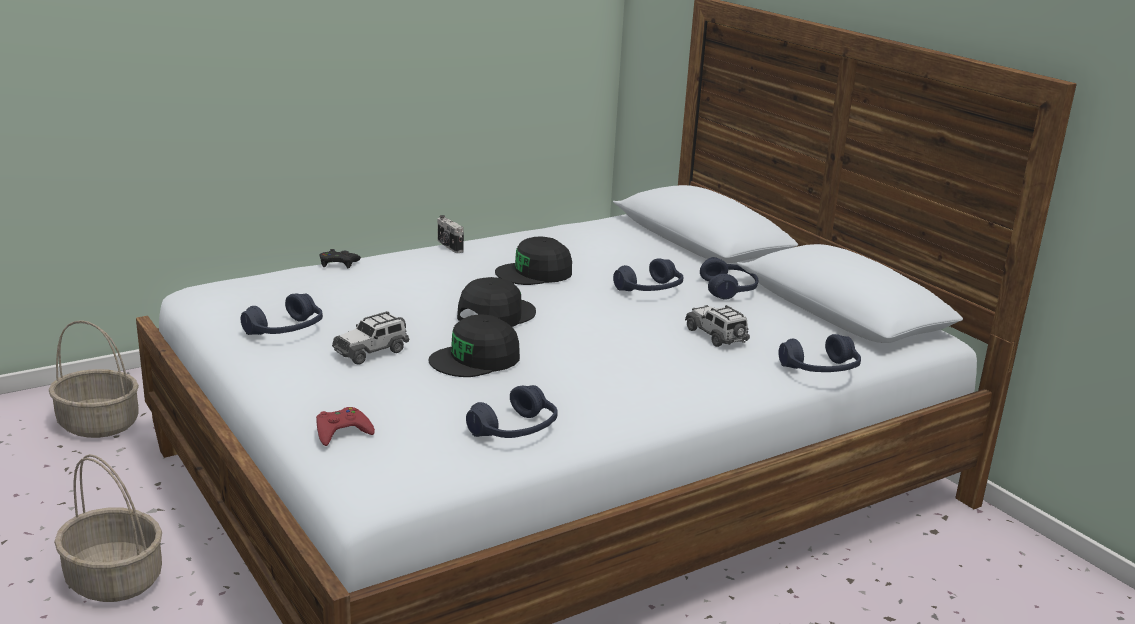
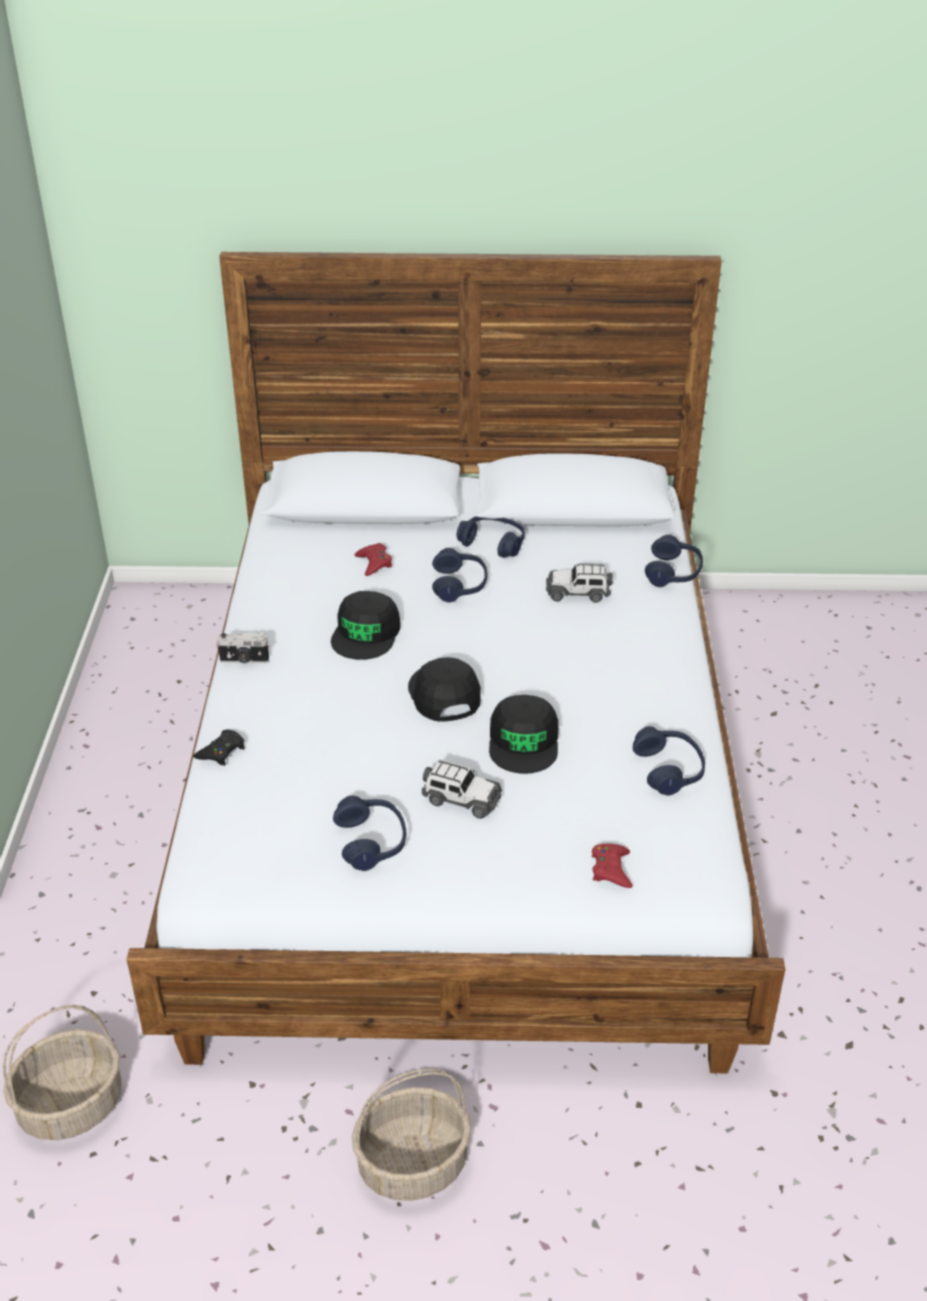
camera: 55 degrees left, 15 degrees up
(371, 351) = (461, 799): toy car -> toy car turned 60 degrees counterclockwise
(629, 257) = (374, 563): none -> red game controller

